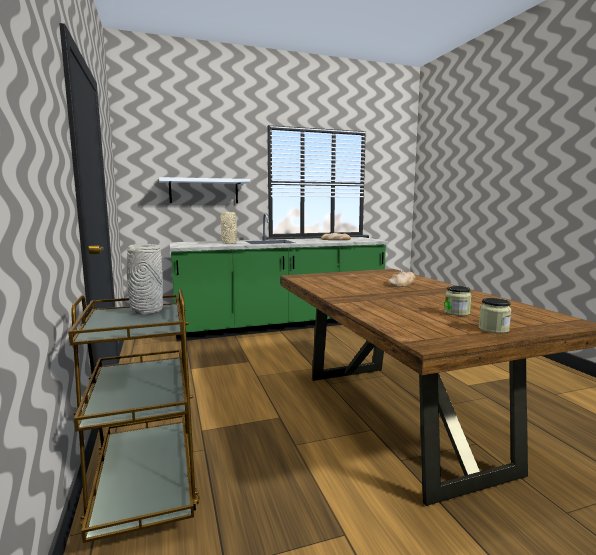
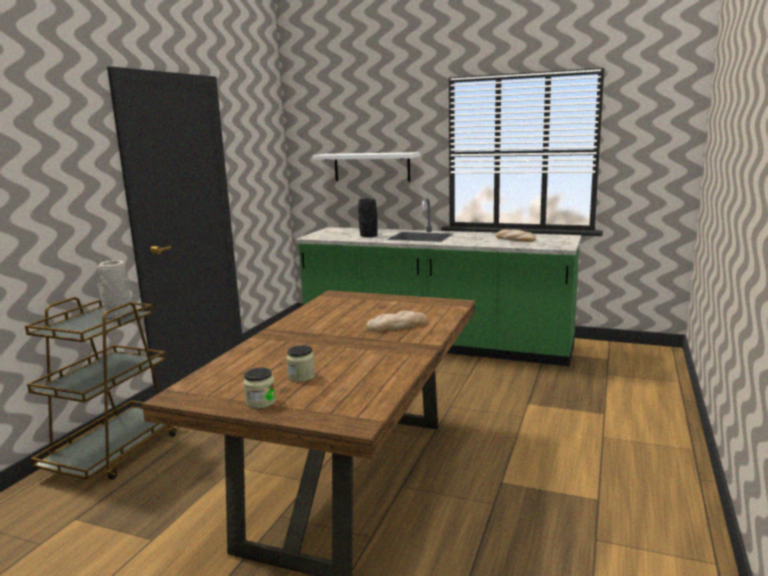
camera: 40 degrees right, 5 degrees up
(229, 243) = (369, 236): beige vase -> black vase

